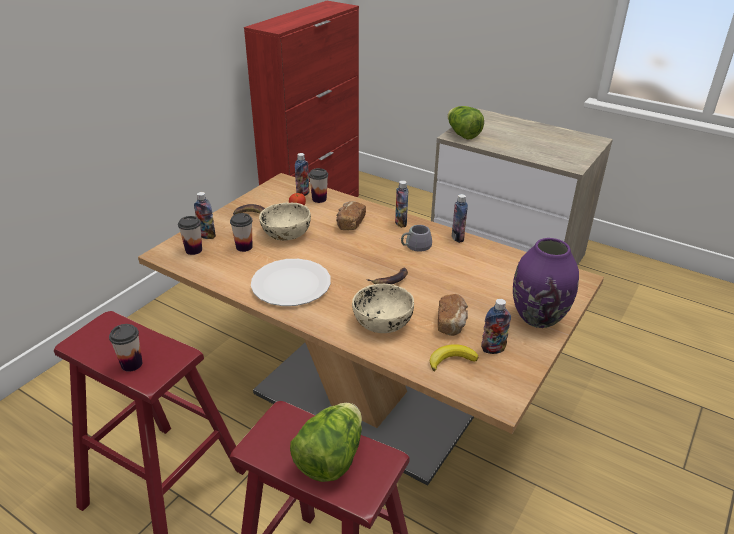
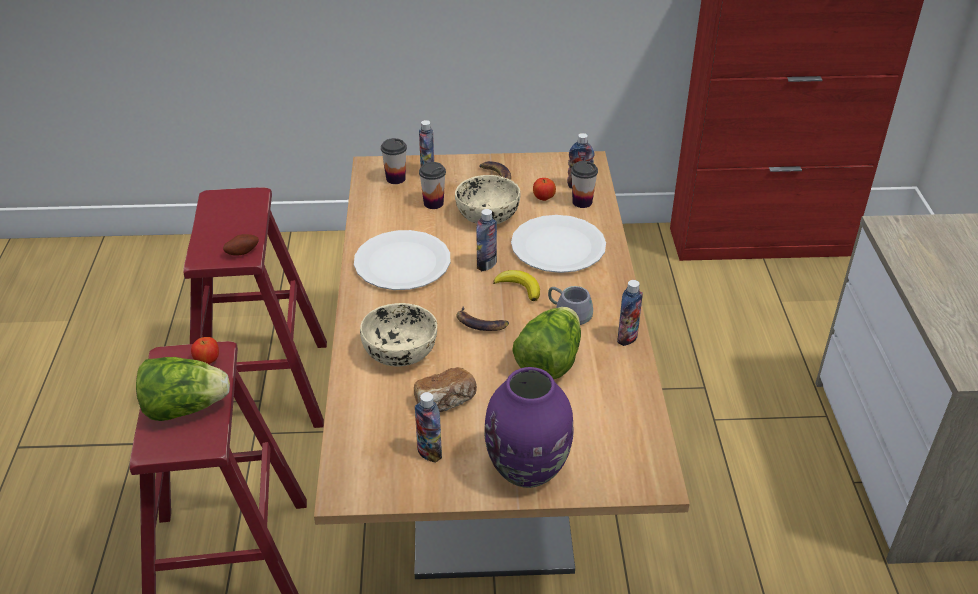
camera: 55 degrees right, 5 degrees up
(131, 364) = (213, 239): cup -> none
(172, 354) = (242, 252): none -> potato
(287, 423) = (207, 361): none -> apple
(350, 223) = (558, 246): bread -> white plate
(400, 223) = (605, 281): bottle -> bottle (486, 264)
(451, 360) = (382, 427): banana -> banana (519, 287)
(462, 134) = (907, 233): lettuce -> lettuce (549, 361)

